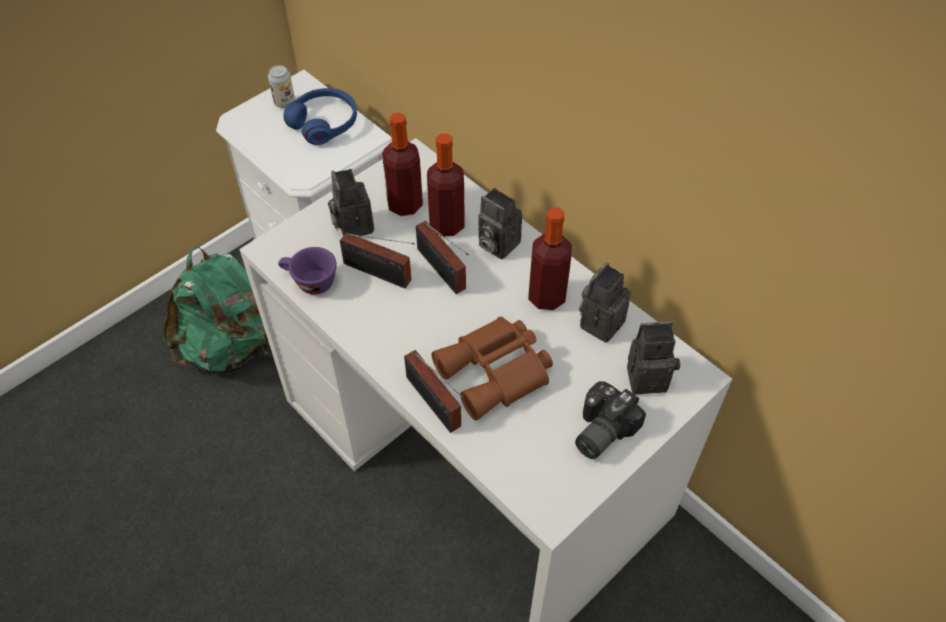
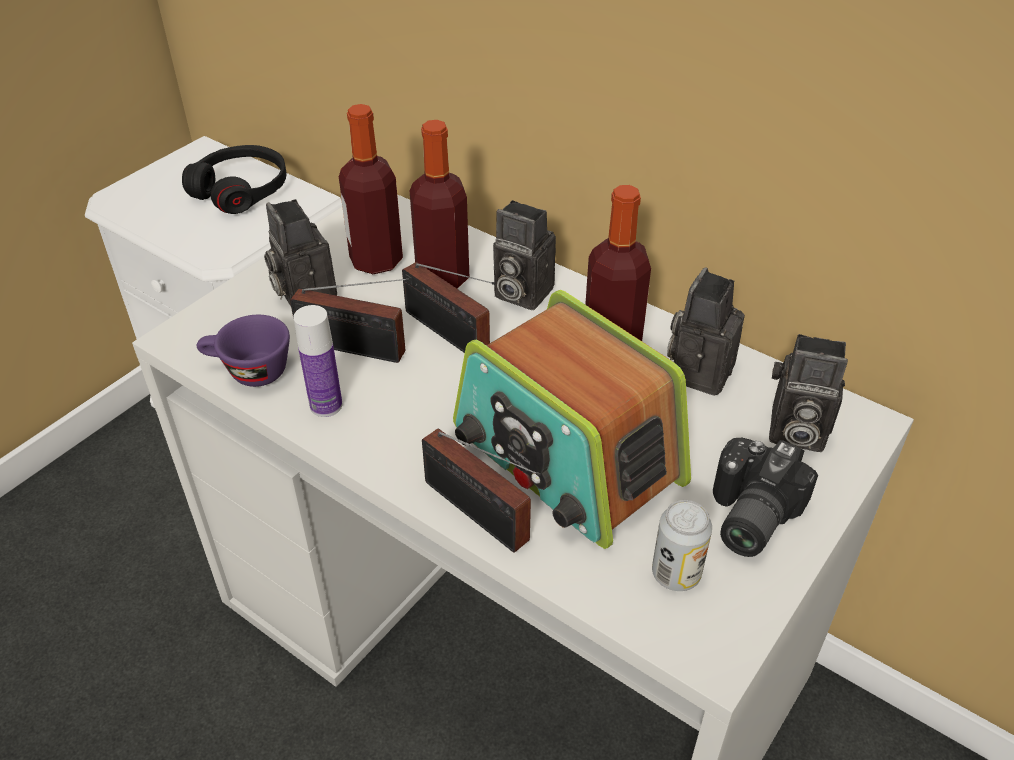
camera: 10 degrees left, 10 degrees down
(234, 347) = (135, 538): green backpack -> none
(284, 102) = (181, 173): can -> can (676, 574)
(324, 123) = (241, 190): blue headphones -> black headphones
(354, 314) = (326, 405): none -> bottle
(497, 373) = (566, 457): brown binoculars -> radio
(648, 376) = (793, 432): camera -> camera turned 150 degrees counterclockwise

